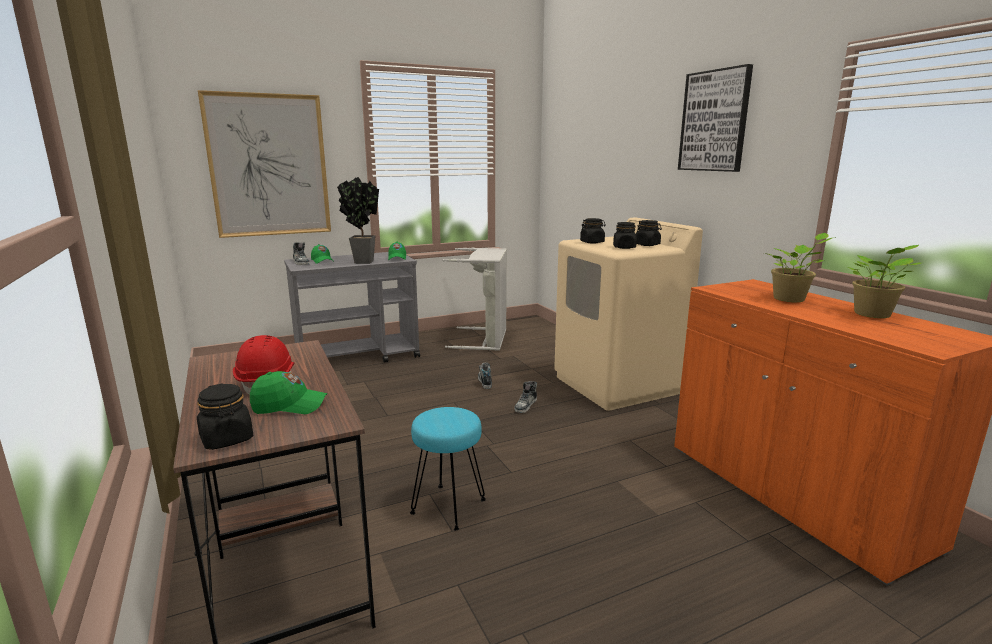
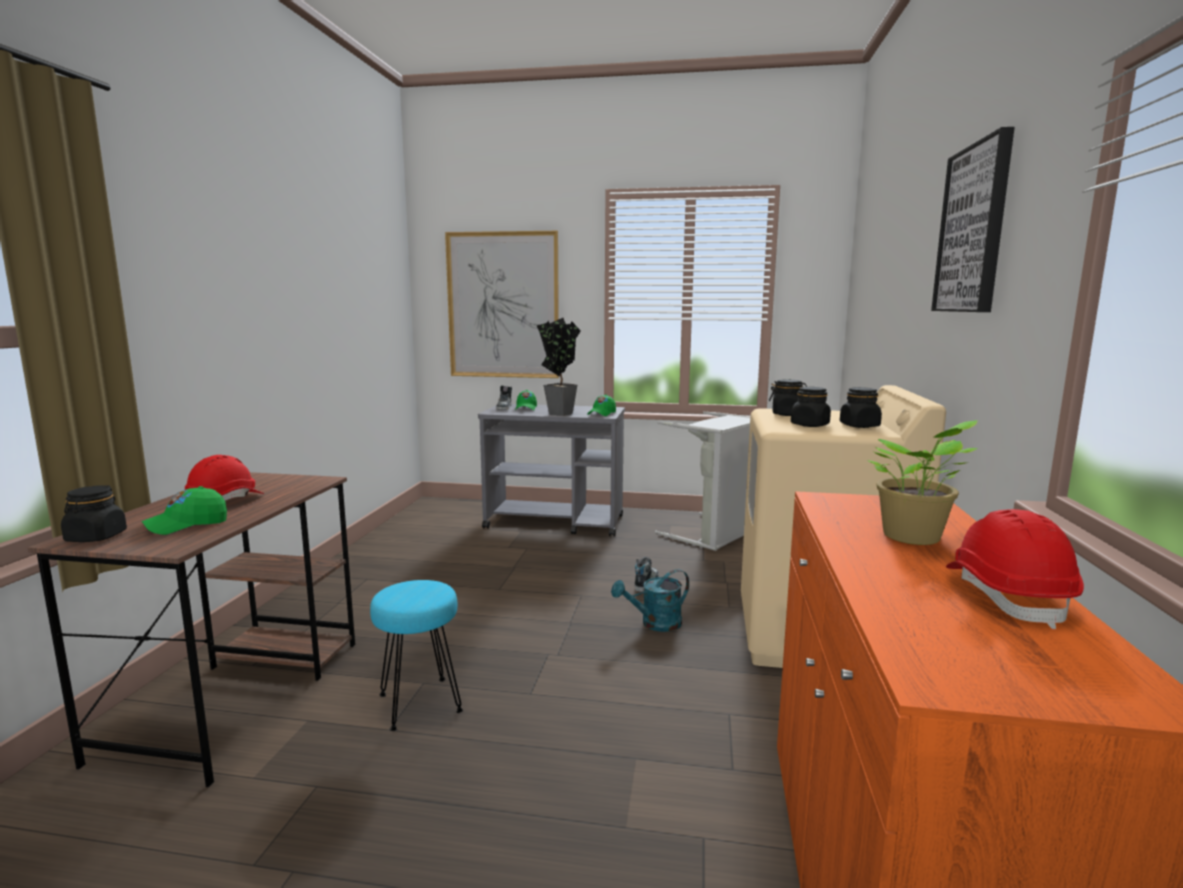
camera: 35 degrees right, 5 degrees down
(289, 406) = (187, 525): green cap -> green cap turned 105 degrees clockwise
(526, 405) = (655, 624): shoe -> turquoise watering can
(873, 315) = (1007, 596): potted plant -> red hard hat

